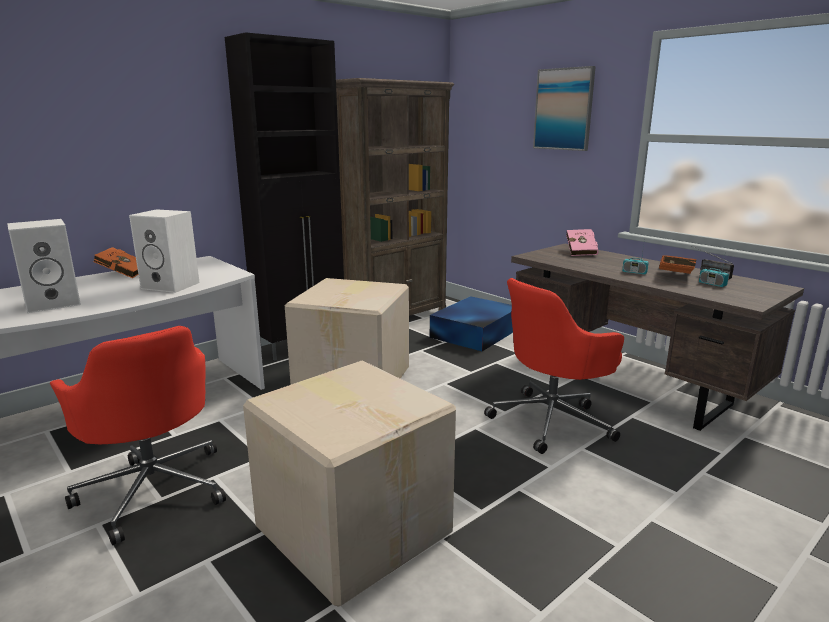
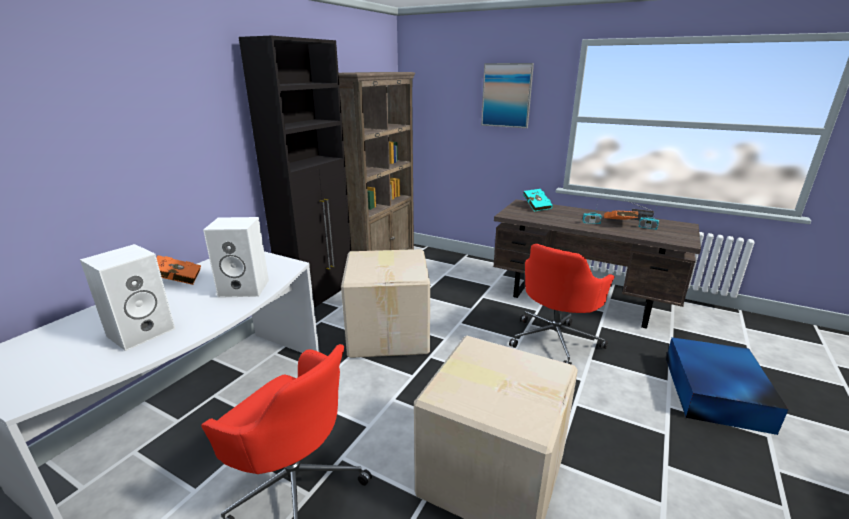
camera: 20 degrees left, 5 degrees up
(474, 333) = (448, 273): blue storage box -> blue storage box (715, 393)
(581, 252) = (536, 207): pink book -> turquoise book

